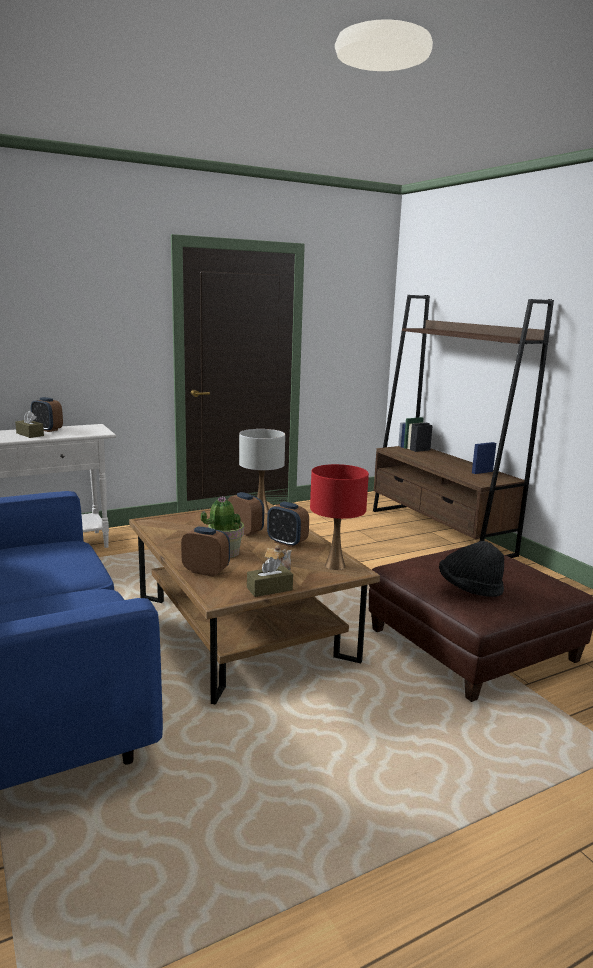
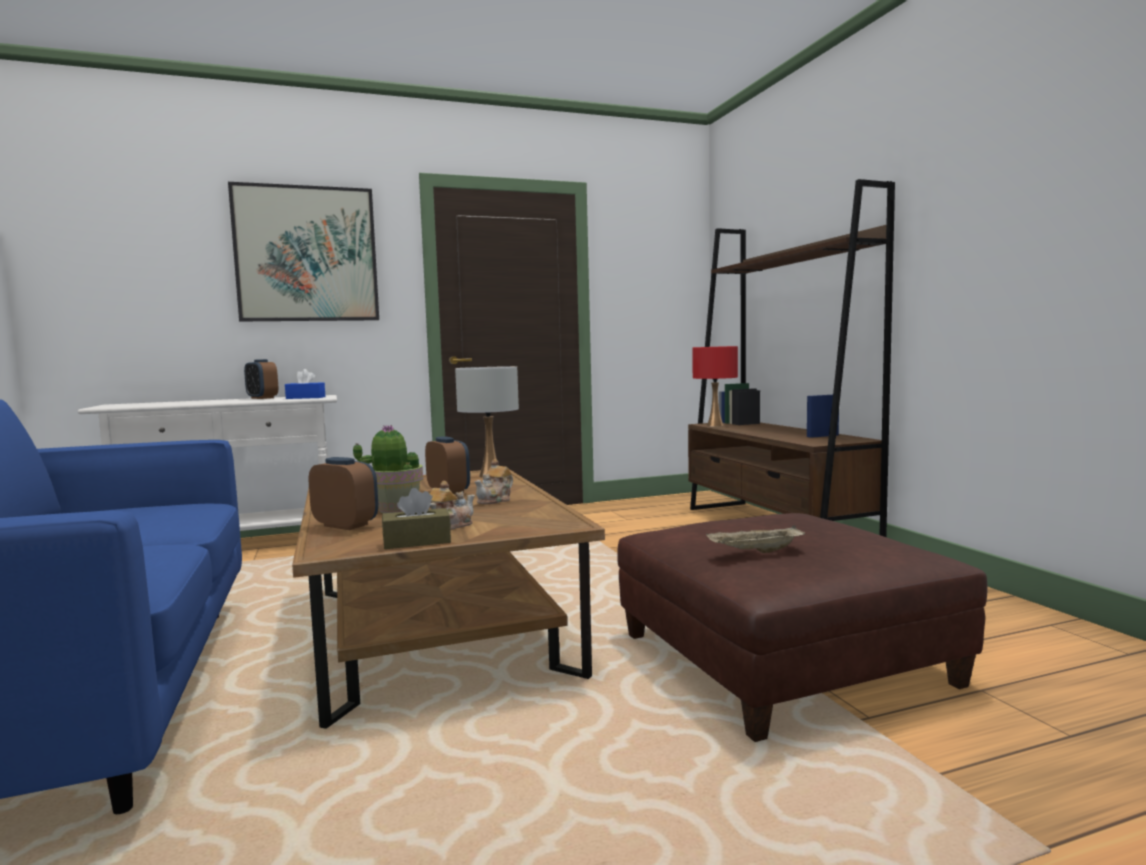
camera: 10 degrees right, 10 degrees down
(30, 434) = (235, 400): brown tissue box -> none
(78, 305) = (307, 254): none -> picture
(88, 432) = (305, 398): none -> blue tissue box
(287, 542) = (495, 500): alarm clock -> teapot
(334, 565) = (543, 520): red table lamp -> red table lamp (714, 425)
(469, 589) = (755, 552): black hat -> beige tray

